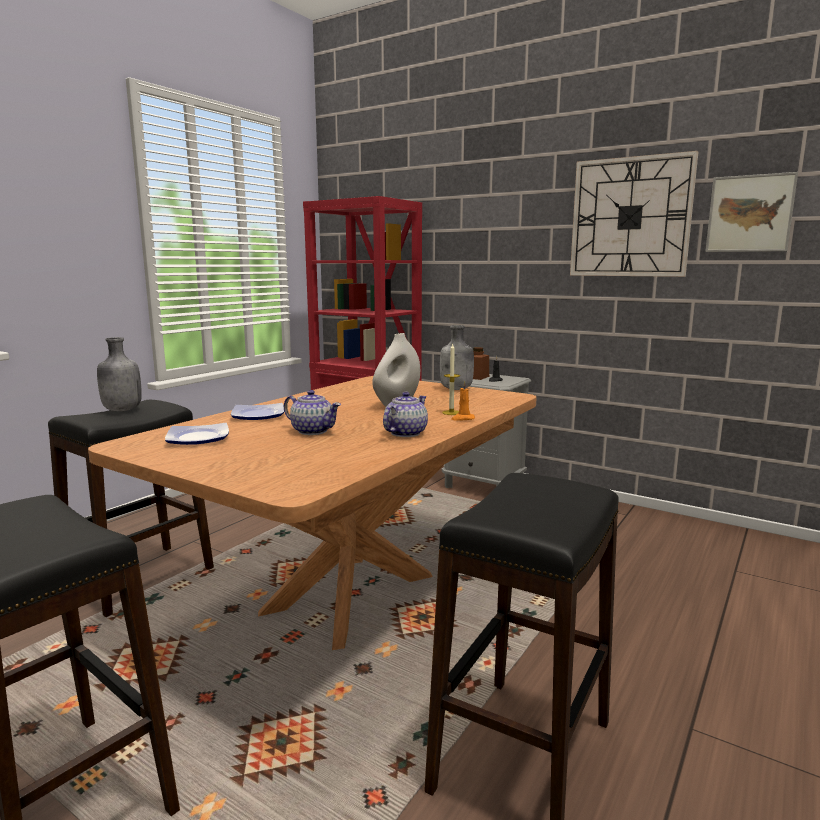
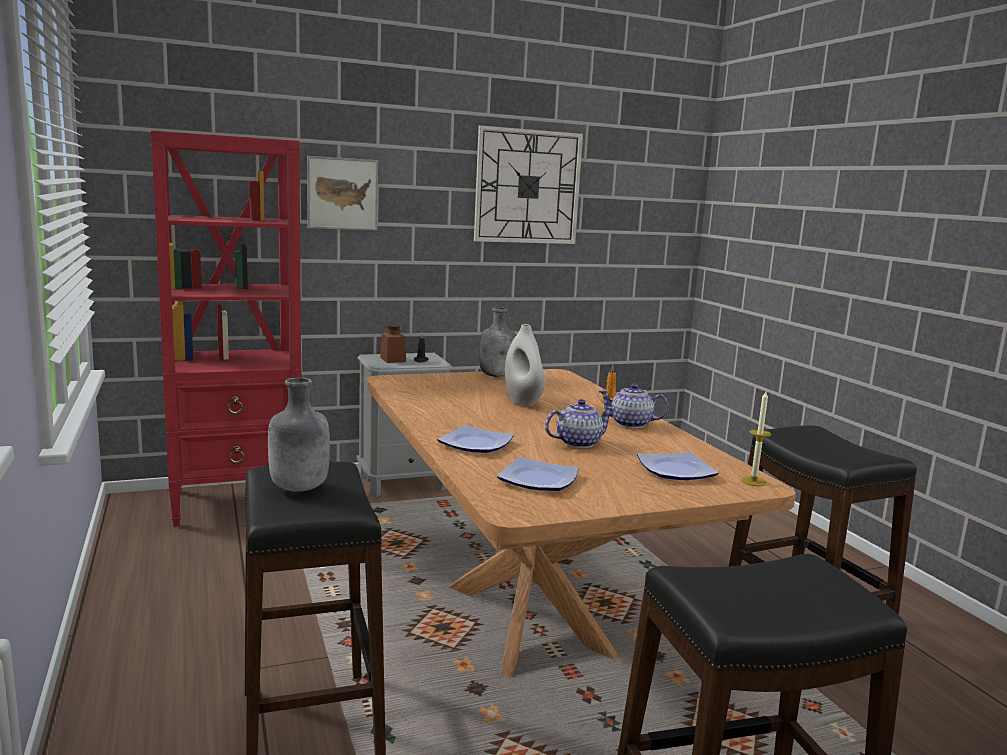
camera: 55 degrees left, 0 degrees up
(285, 463) = (675, 471): none -> plate
(405, 433) = (631, 424): teapot -> teapot turned 60 degrees counterclockwise
(451, 412) = (583, 398): candle -> candle (753, 481)
(749, 213) = (617, 192): picture -> picture (342, 193)

